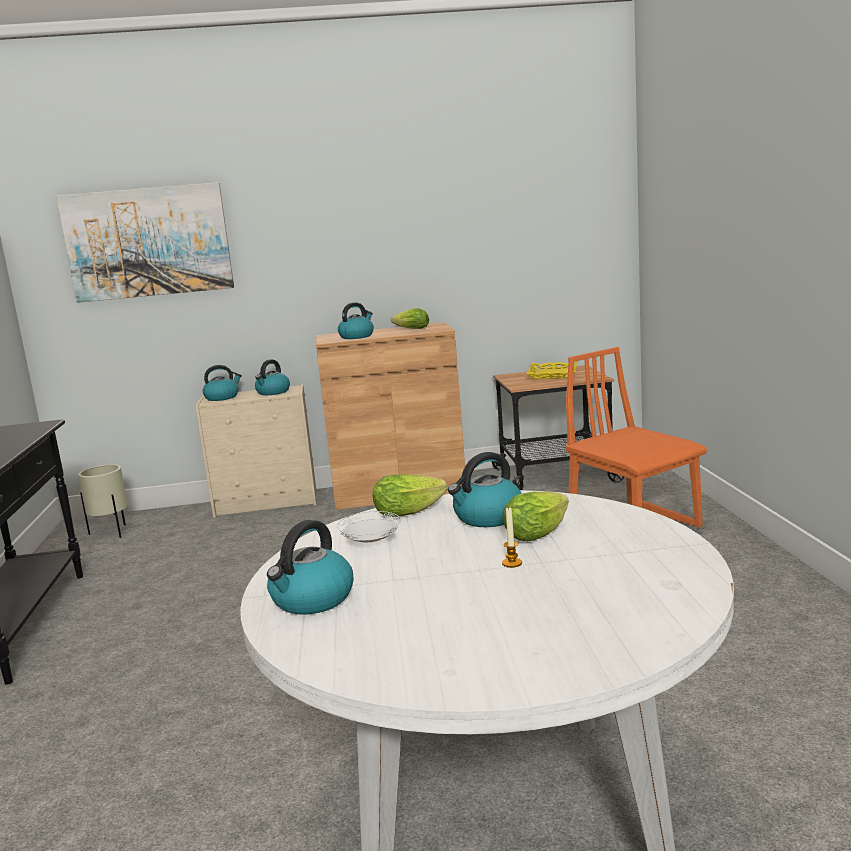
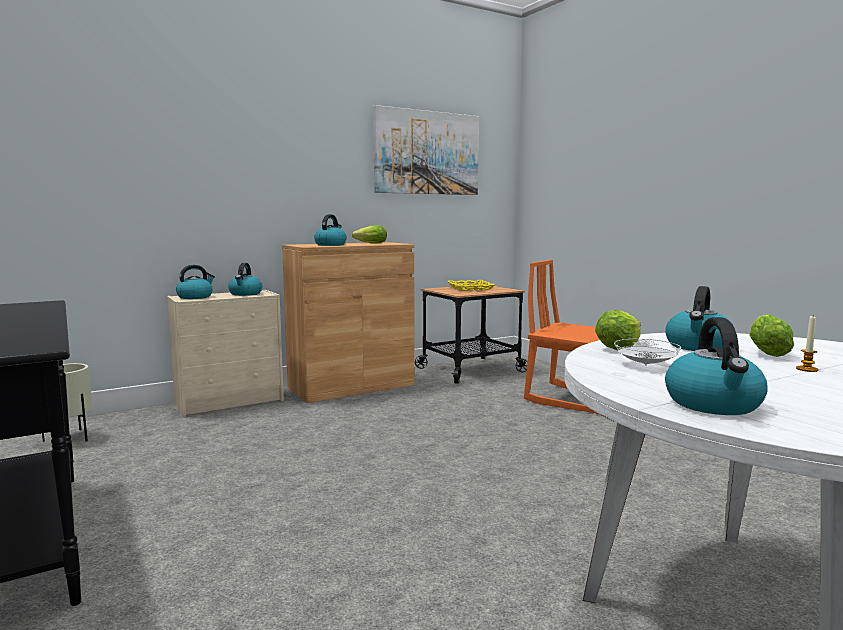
camera: 25 degrees left, 5 degrees down
(148, 242) = (123, 138): picture -> picture (427, 153)

